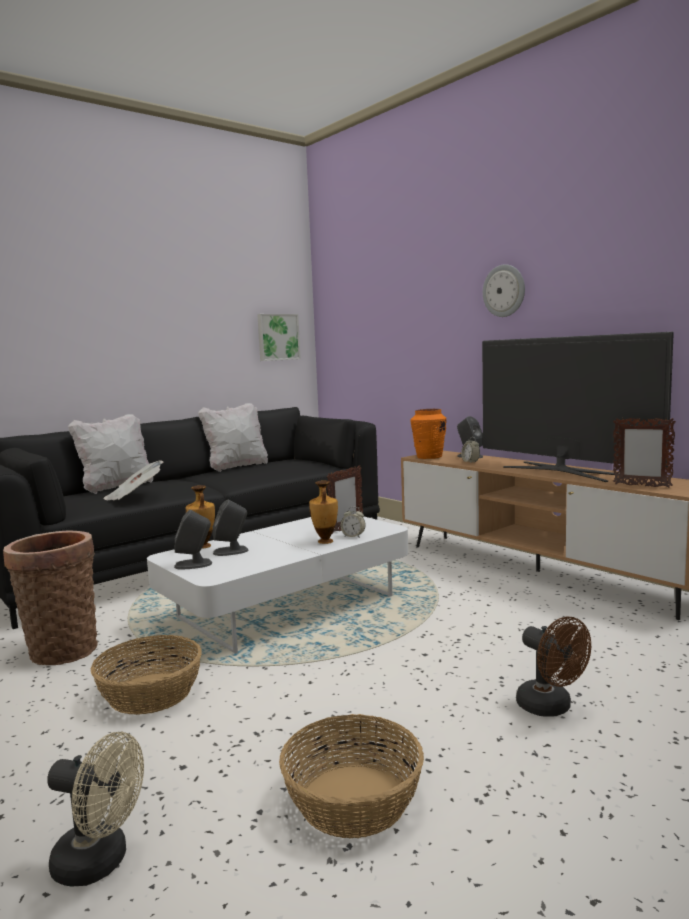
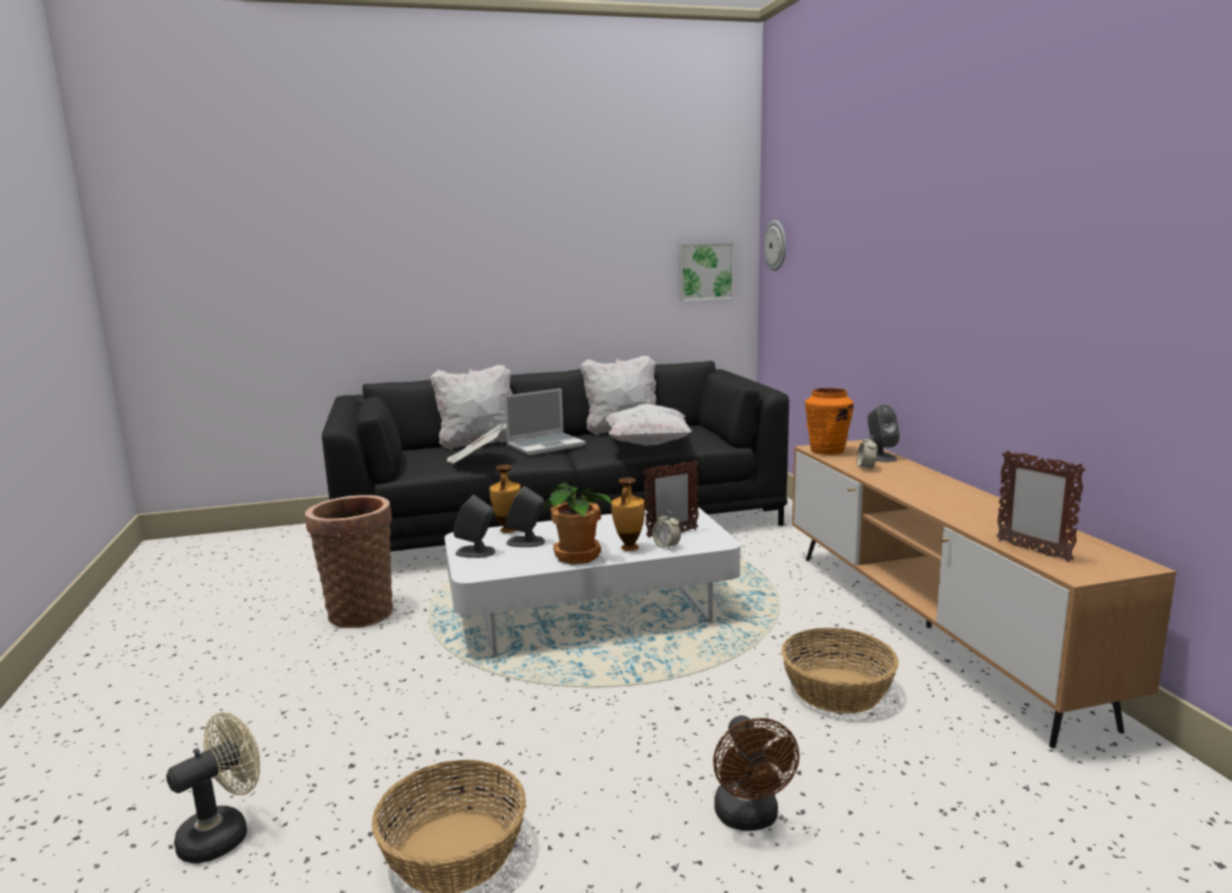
camera: 25 degrees right, 5 degrees up
(100, 862) = (224, 834): beige fan -> beige fan turned 90 degrees counterclockwise
(151, 693) = (390, 680): basket -> basket (838, 690)
(185, 481) = (546, 445): none -> laptop
(274, 472) = (648, 444): none -> white pillow
(290, 552) = (579, 555): none -> potted plant
(504, 291) = (944, 237): wall clock -> wall clock (776, 245)
(563, 471) = (963, 504): television -> none

